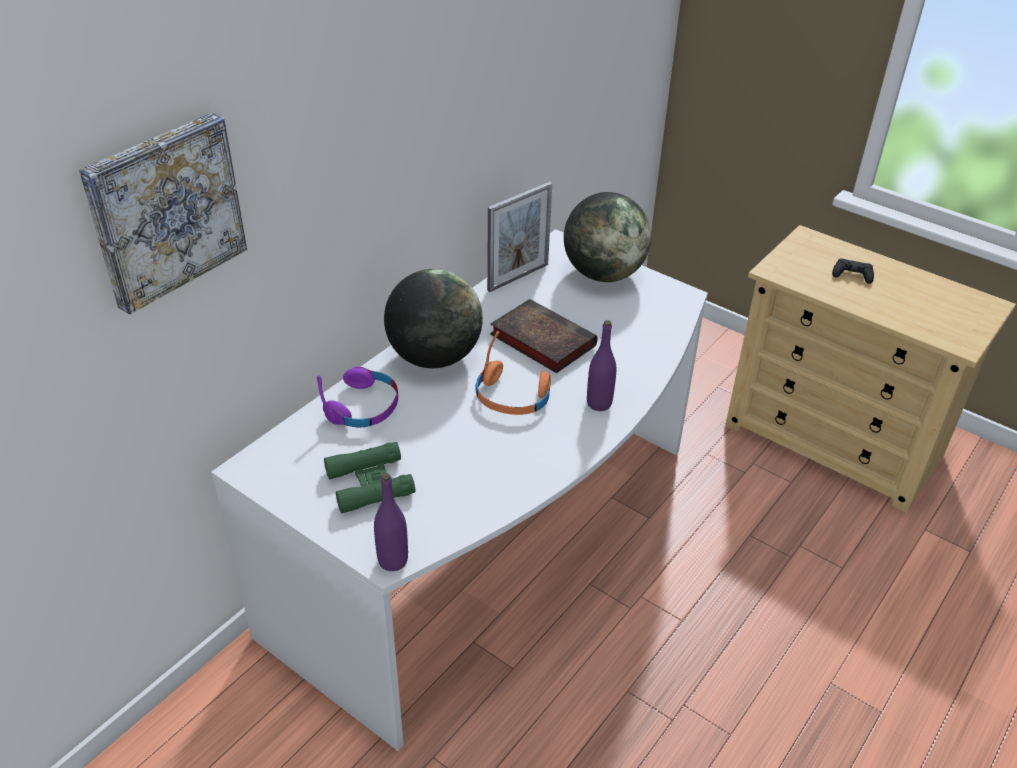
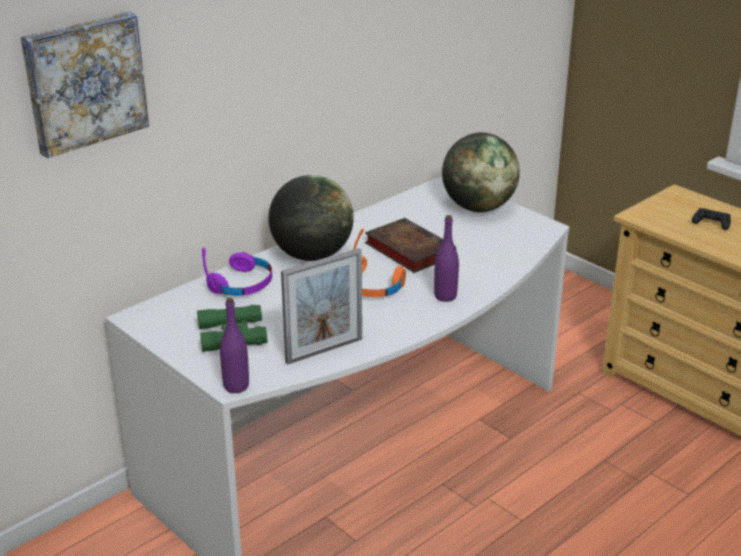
camera: 10 degrees right, 10 degrees down
(518, 277) = (401, 205): picture frame -> picture frame (324, 350)

